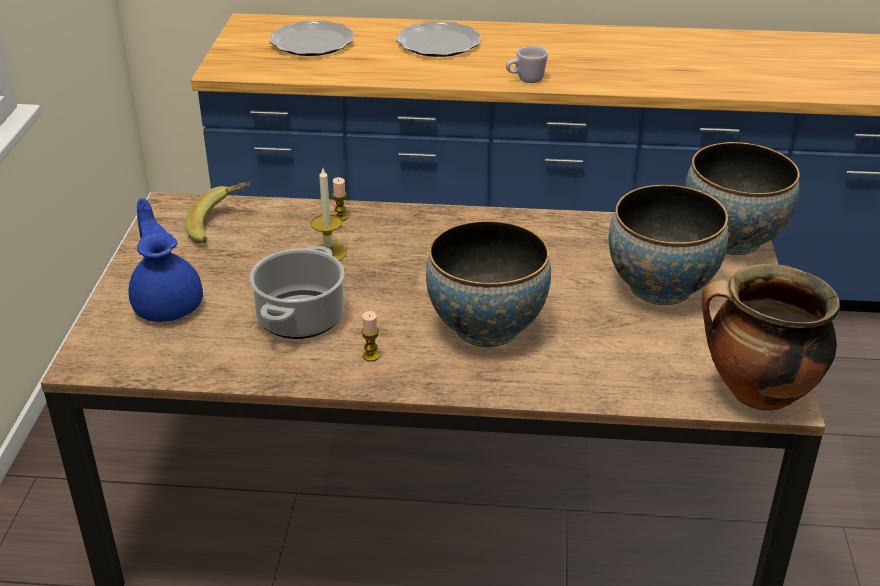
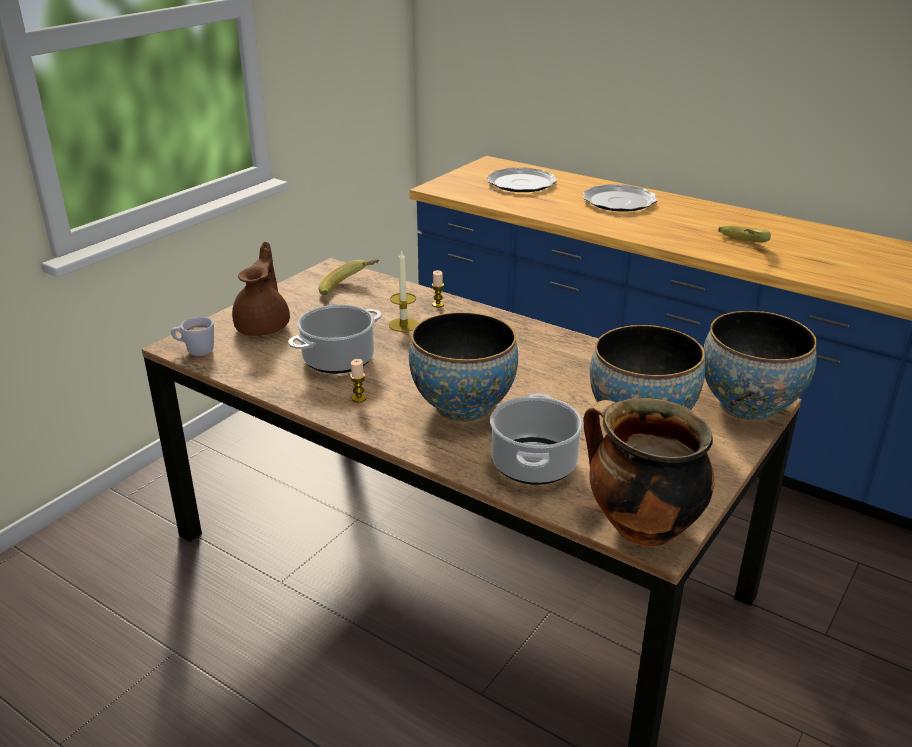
camera: 30 degrees right, 5 degrees down
(168, 304) = (264, 326): blue teapot -> brown teapot
(525, 80) = (662, 239): white mug -> white mug (195, 351)
(602, 71) = (739, 246): none -> banana
(610, 365) = (533, 463): none -> cooking pot

